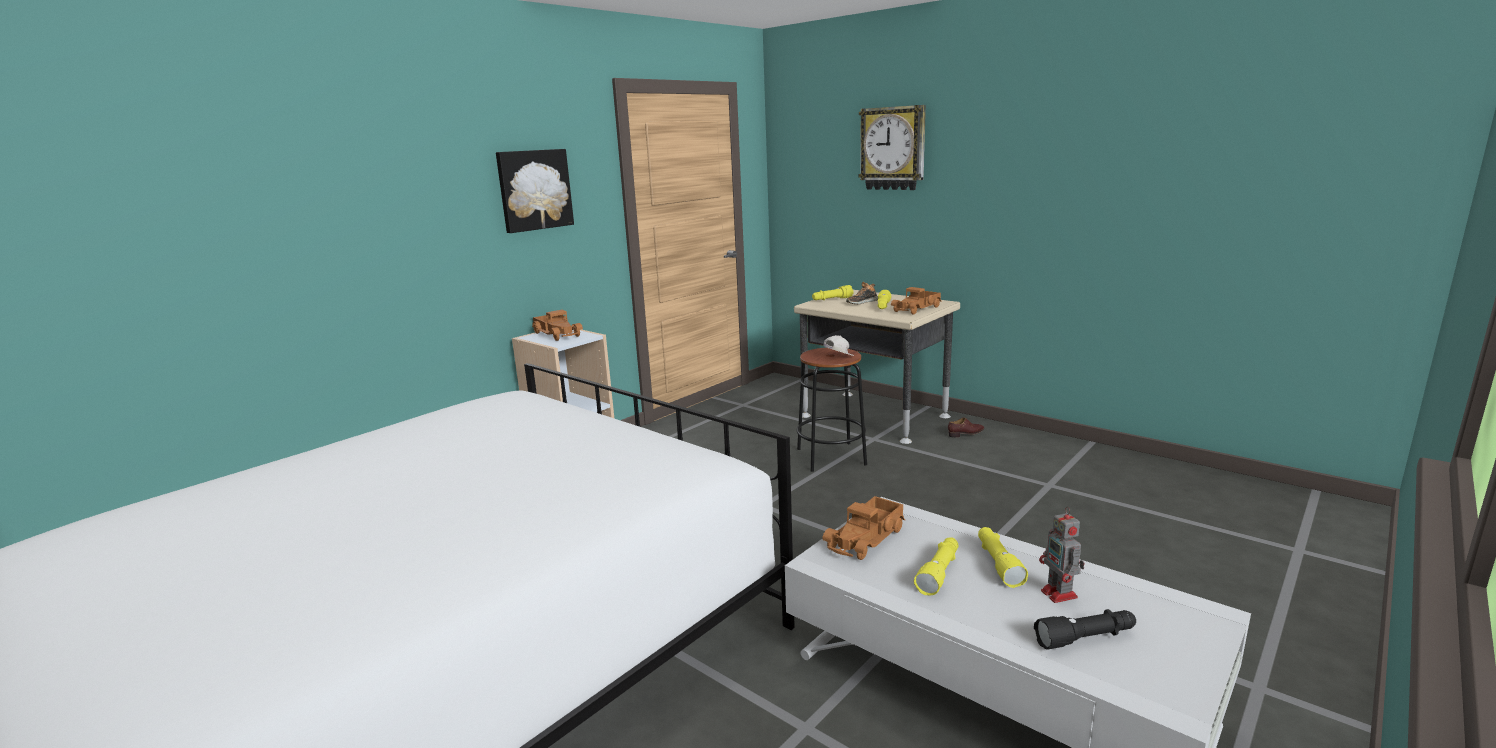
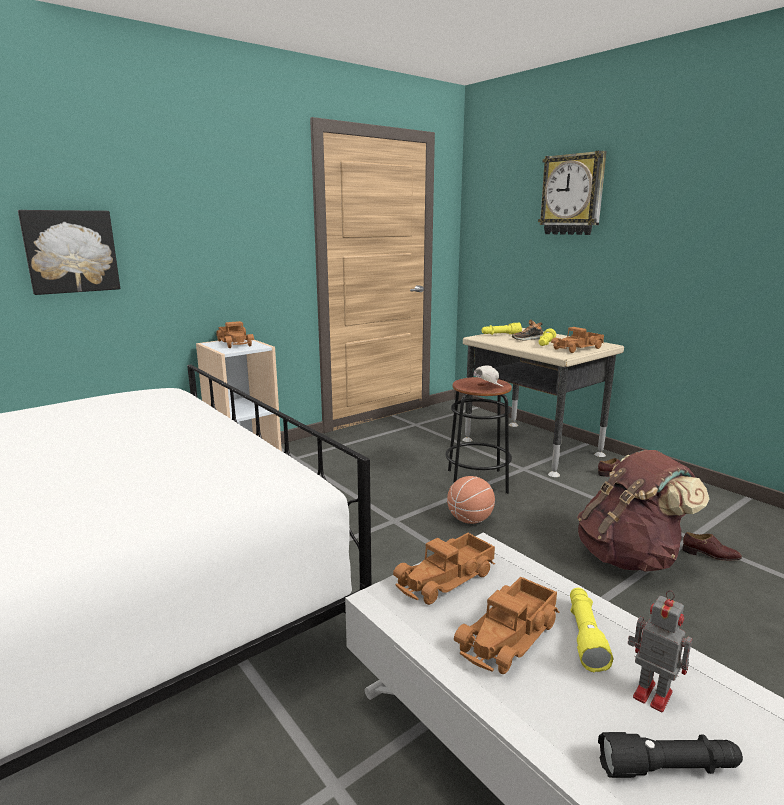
camera: 10 degrees right, 0 degrees up
(534, 190) = (226, 212): picture -> picture (71, 251)
(838, 495) = (470, 520): none -> basketball
(939, 573) = (510, 636): yellow flashlight -> toy truck
(998, 509) = (629, 557): none -> brown backpack
(1060, 595) = (650, 693): toy robot -> toy robot turned 135 degrees clockwise
(1069, 498) = (710, 555): none -> brown shoe

